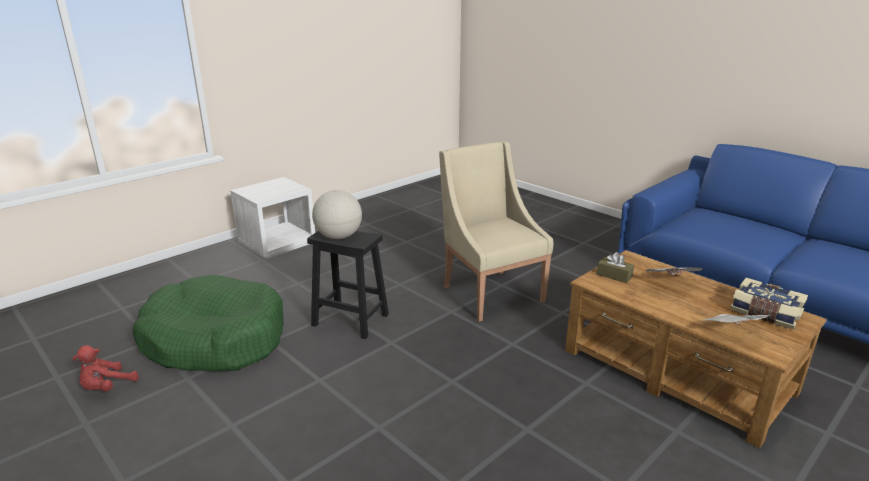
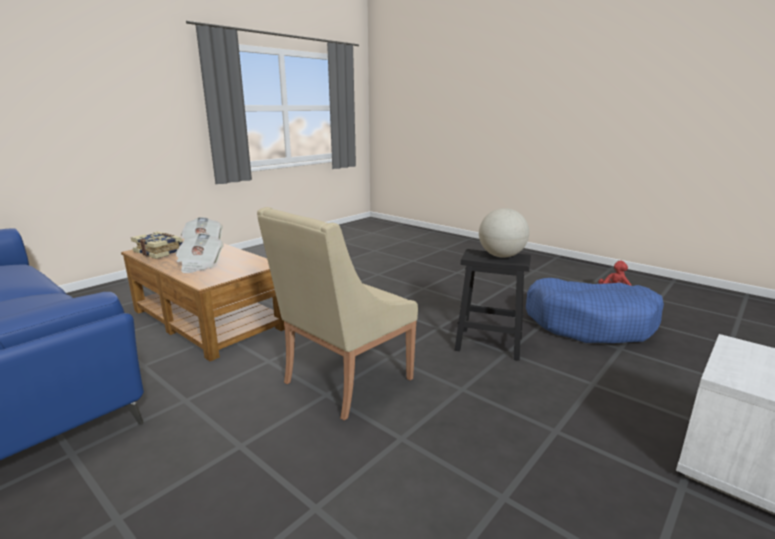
camera: 175 degrees right, 5 degrees down
(215, 339) = (590, 323): green dog bed -> blue dog bed
(490, 293) = (344, 381): beige armchair -> beige armchair turned 75 degrees clockwise
(614, 275) = (242, 268): brown tissue box -> none

